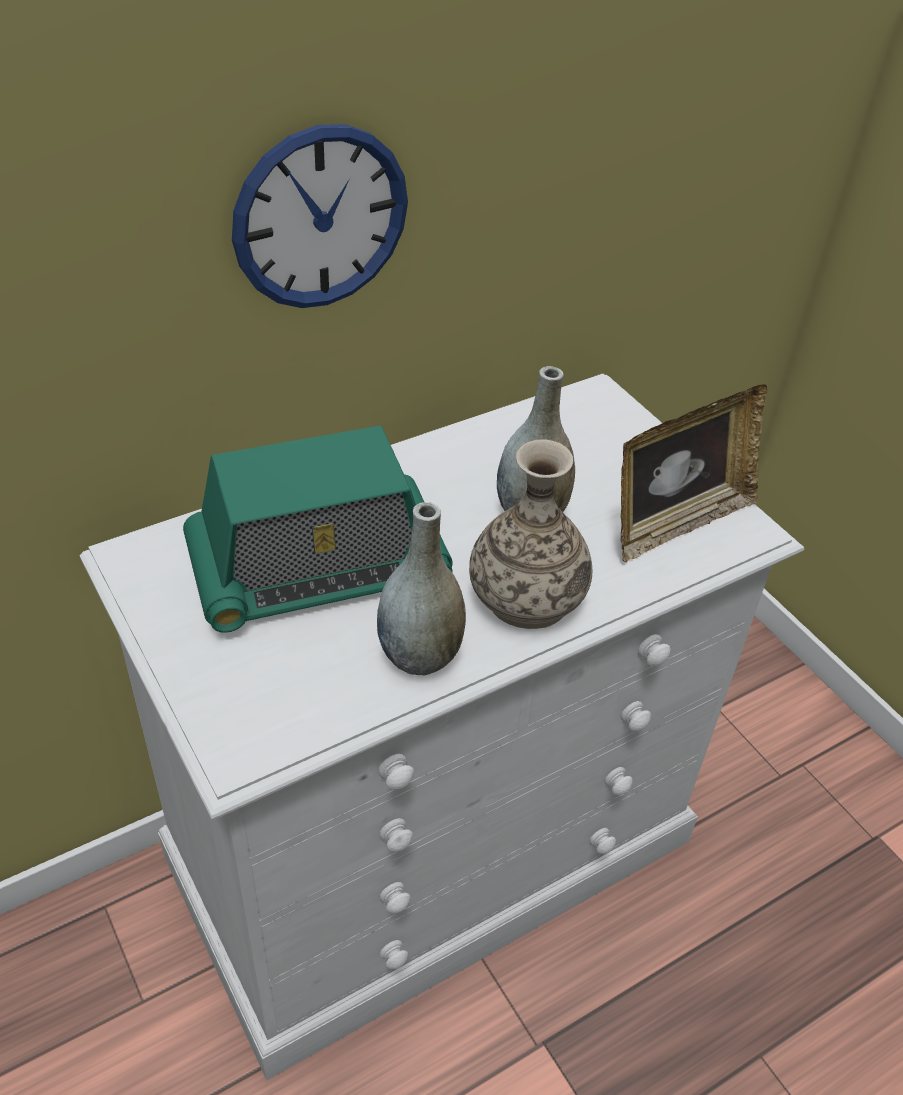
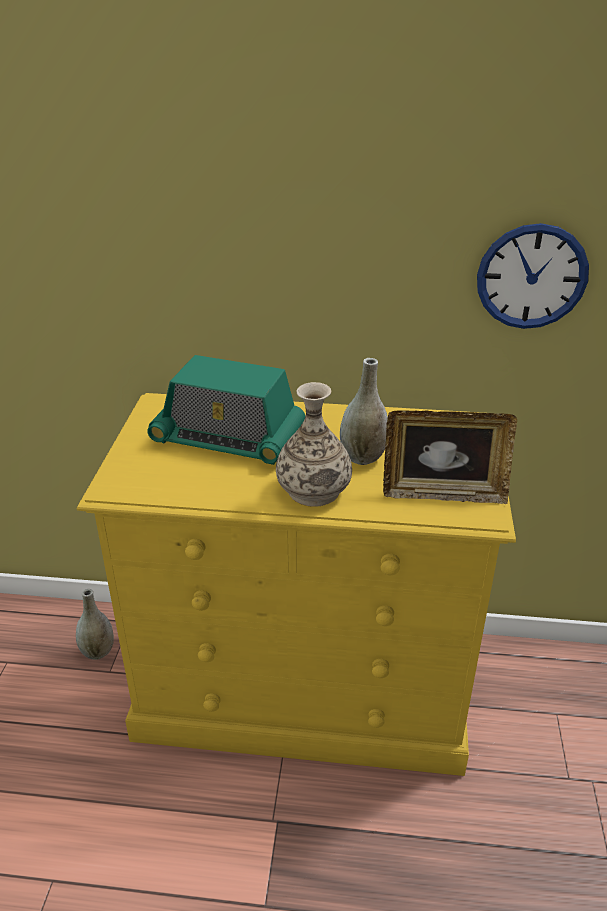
camera: 40 degrees right, 10 degrees down
(321, 218) = (293, 250): wall clock -> wall clock (531, 277)
(419, 656) = (231, 489): grey vase -> grey vase (98, 651)
(433, 850) = (304, 688): white dresser -> yellow dresser

